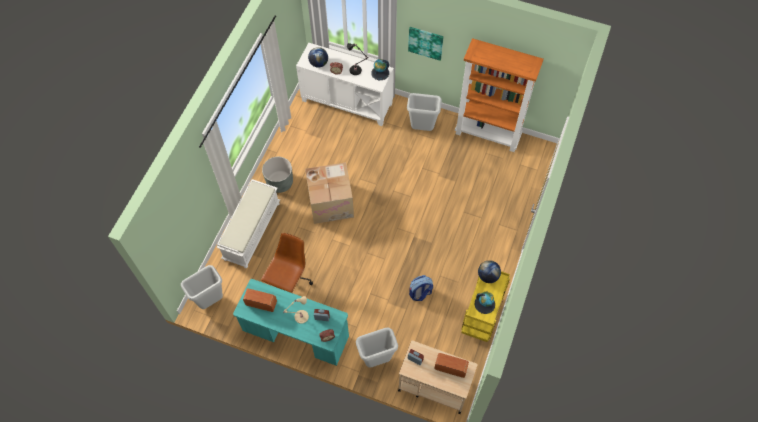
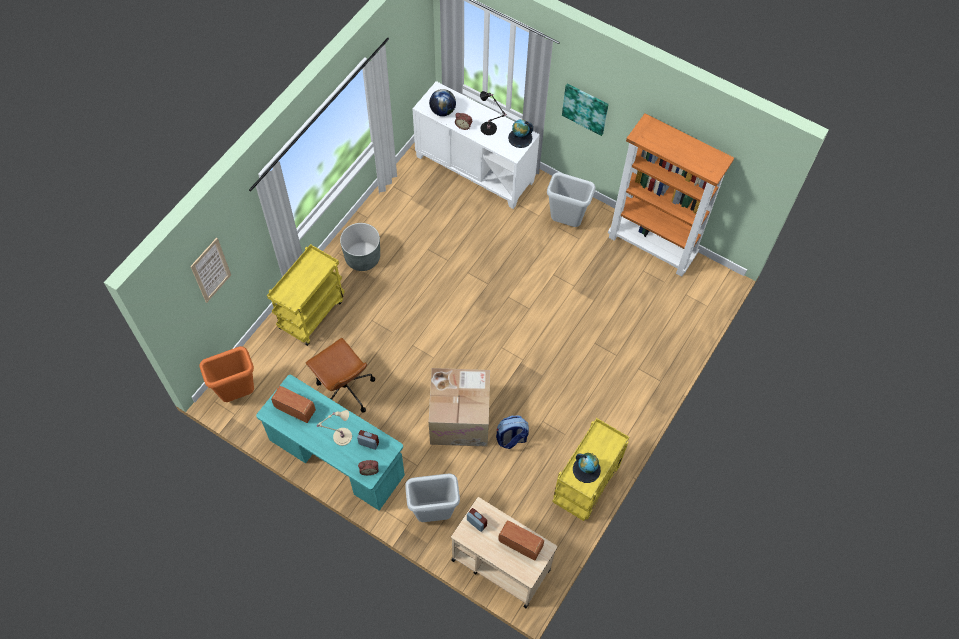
camera: 10 degrees right, 0 degrees up
(179, 212) = (211, 270): none -> picture
(211, 301) = (238, 394): grey trash can -> orange trash can
(251, 230) = (311, 313): white bench -> yellow cart
(289, 282) = (344, 389): brown office chair -> brown office chair turned 105 degrees clockwise
(331, 202) = (423, 296): cardboard box -> cardboard box (460, 418)
(488, 276) = (599, 433): globe -> none

